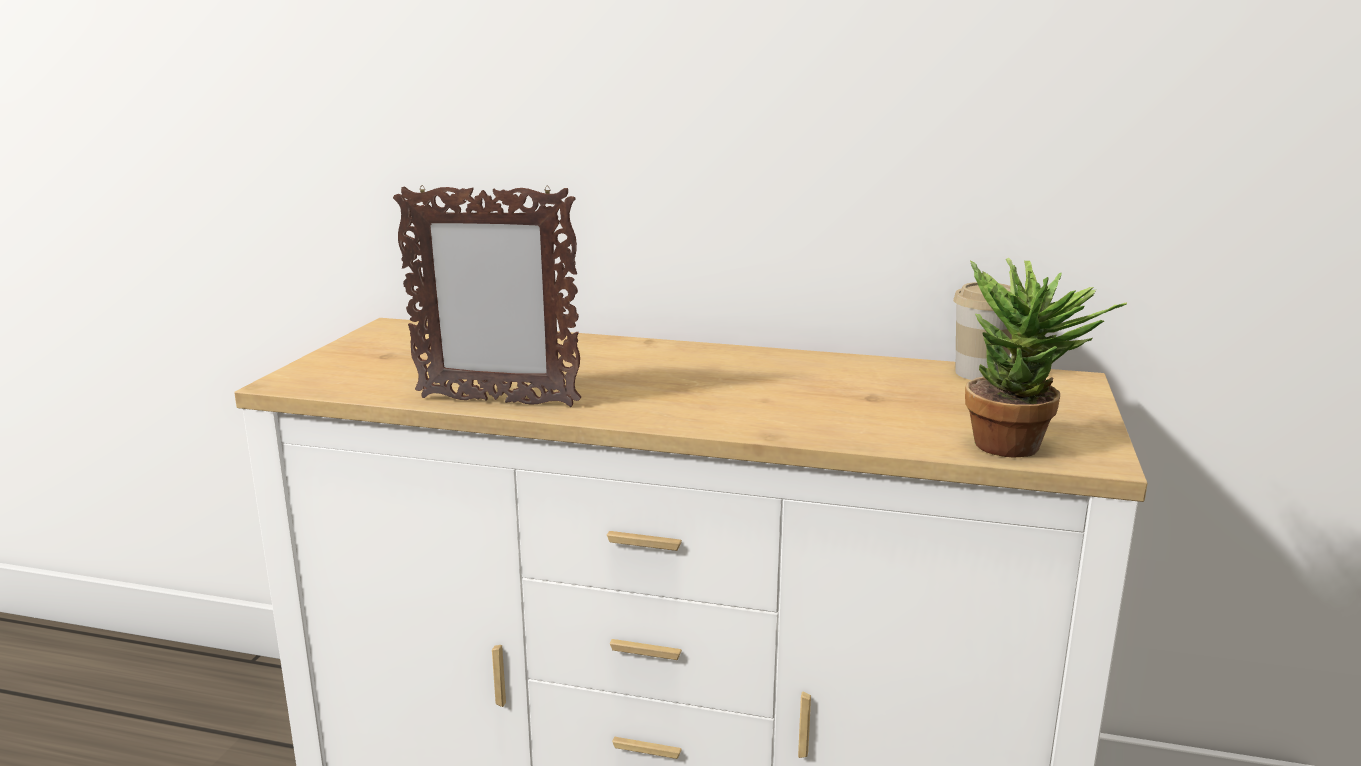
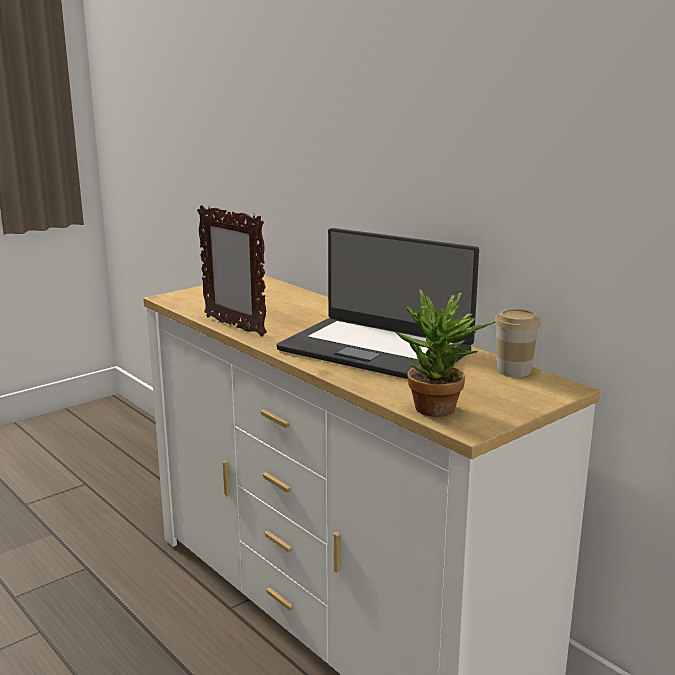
camera: 35 degrees right, 0 degrees up
(770, 386) = (376, 349): none -> laptop

